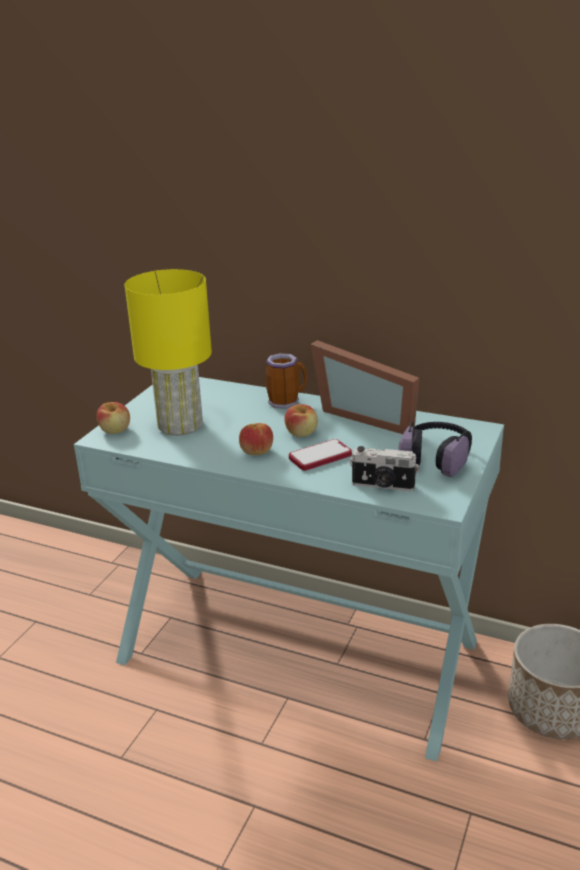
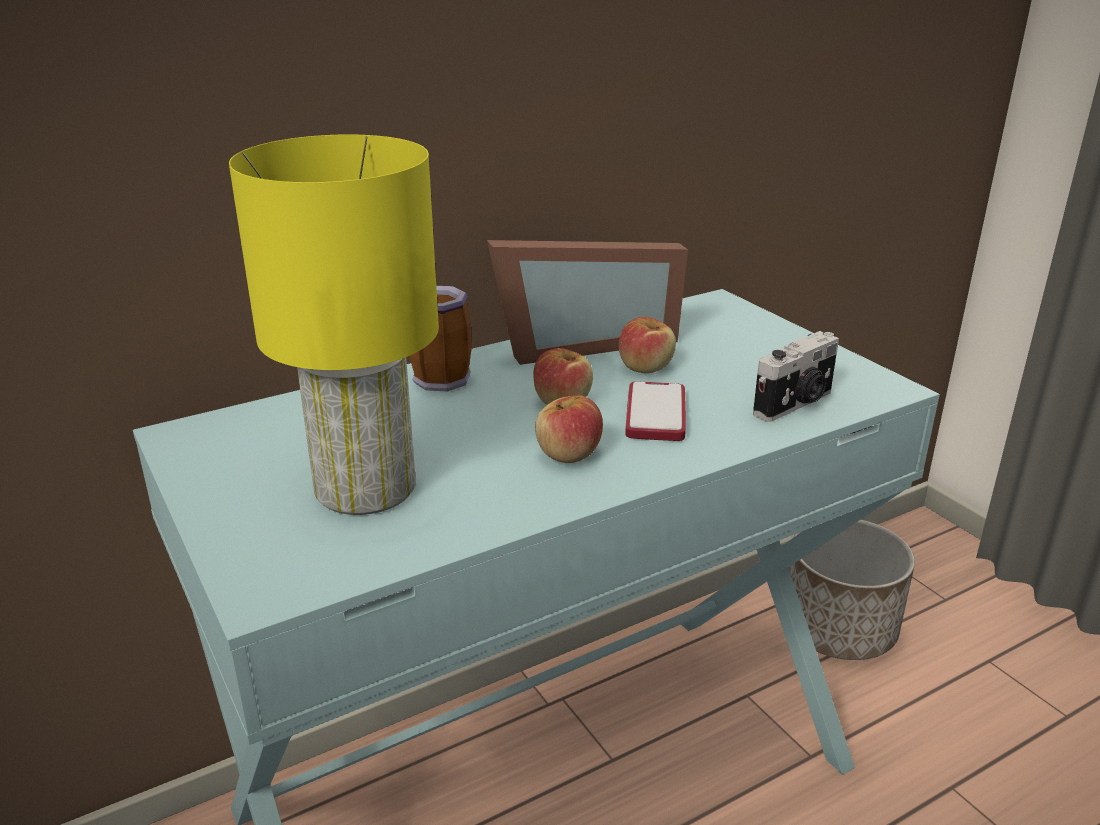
camera: 55 degrees left, 0 degrees up
(115, 430) = (262, 563): apple -> apple (645, 367)
(436, 458) = (761, 349): headphones -> none

